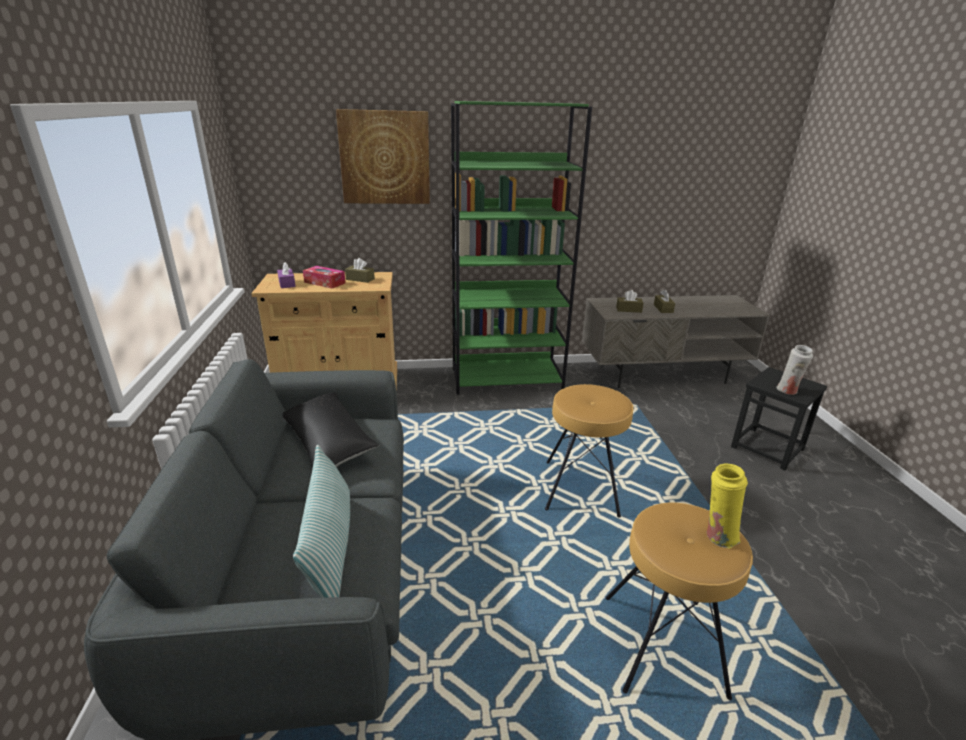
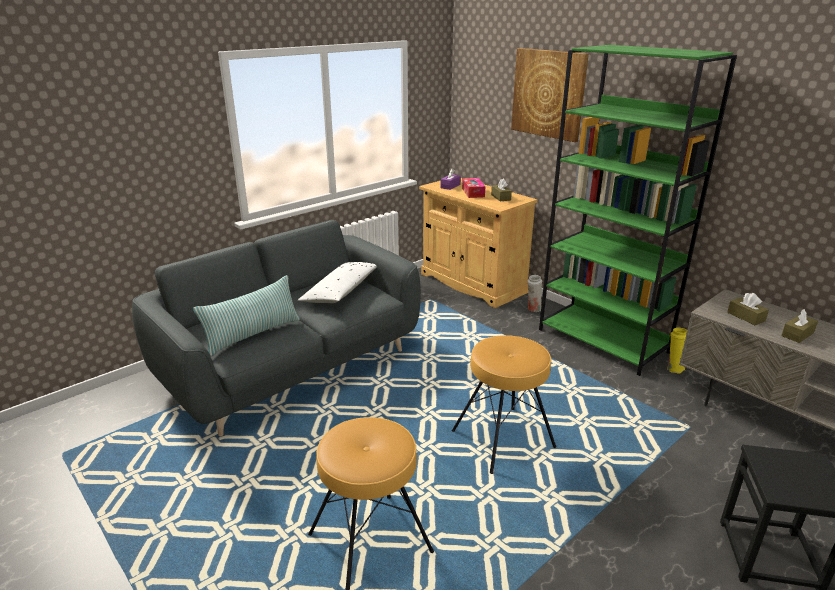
camera: 55 degrees right, 0 degrees up
(328, 441) = (341, 291): black pillow -> white pillow
(718, 536) = (379, 457): yellow vase -> yellow vase (674, 368)
(788, 391) = (778, 480): white vase -> white vase (533, 309)

